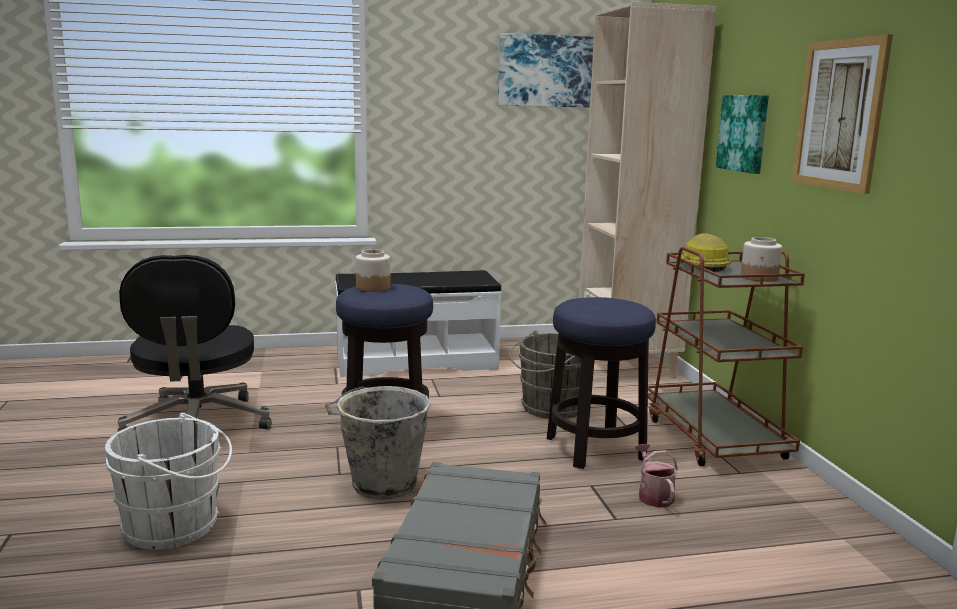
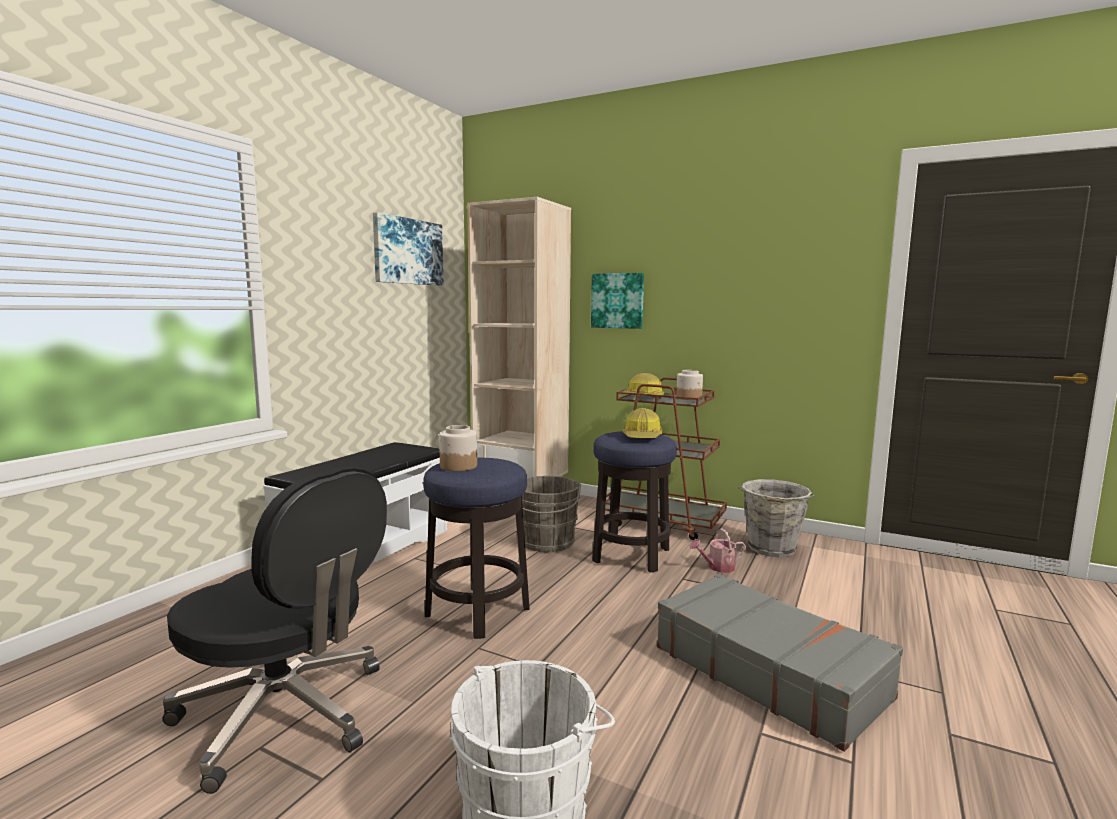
camera: 50 degrees left, 5 degrees down
(381, 484) = (584, 654): grey bucket -> grey bucket (771, 549)
(604, 308) = (642, 437): none -> hard hat
(653, 495) = (717, 567): watering can -> watering can turned 45 degrees counterclockwise
(839, 114) = (723, 284): picture -> none

